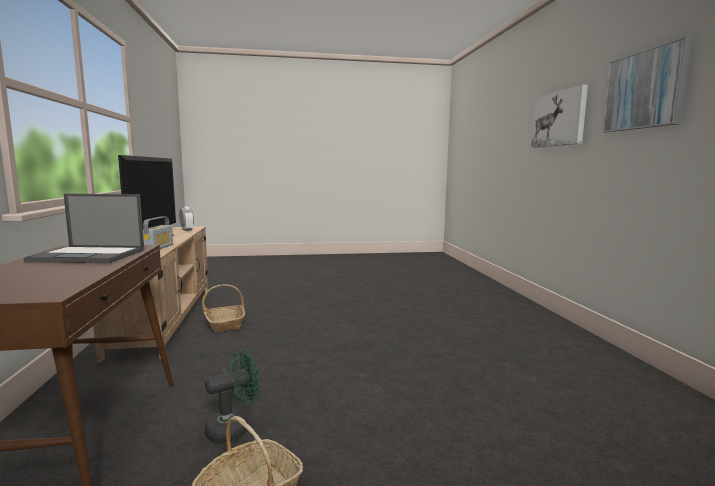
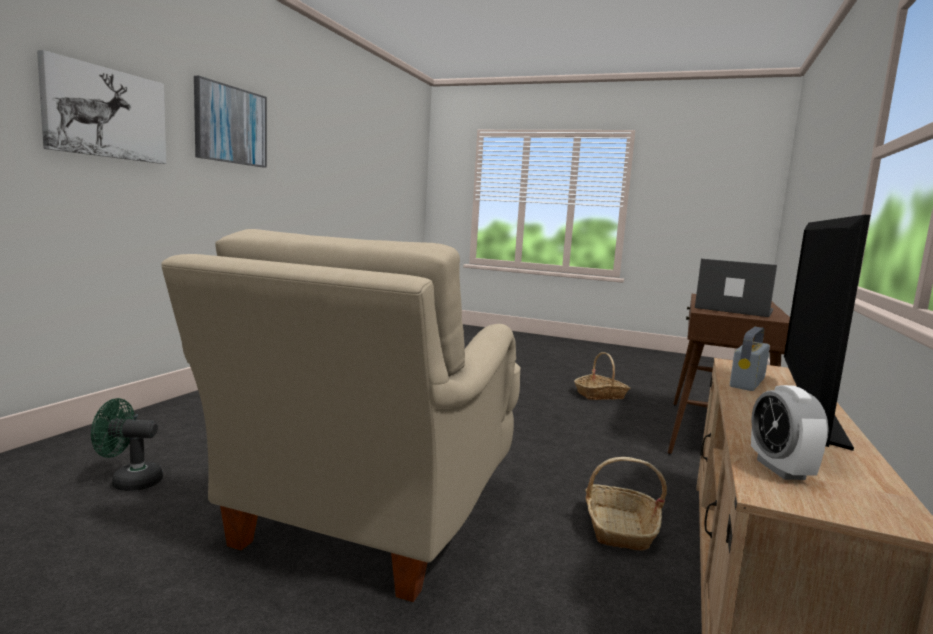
camera: 150 degrees left, 0 degrees up
(234, 428) = (607, 416): green fan -> green fan (129, 481)
(338, 303) = (368, 520): none -> beige armchair

